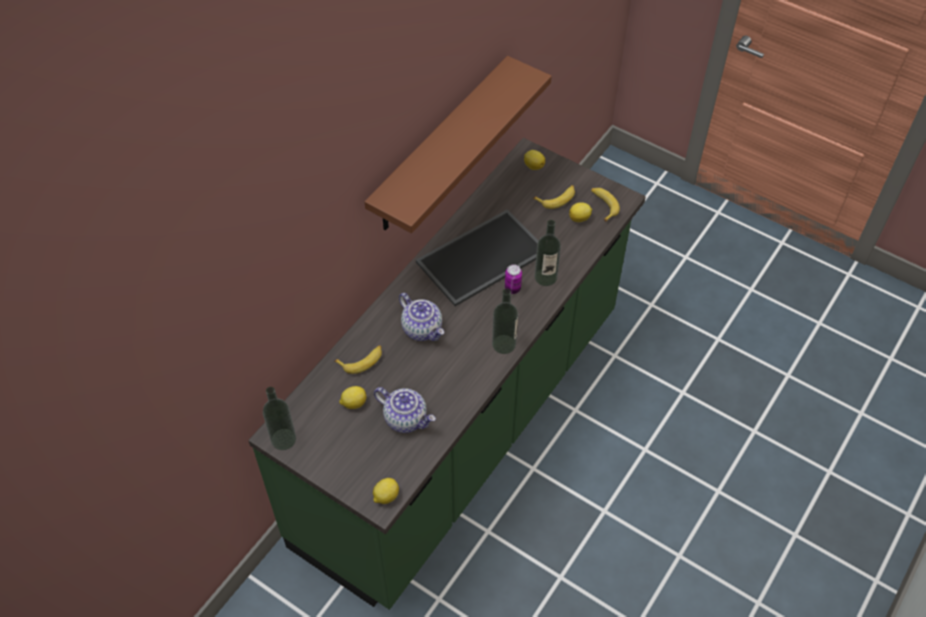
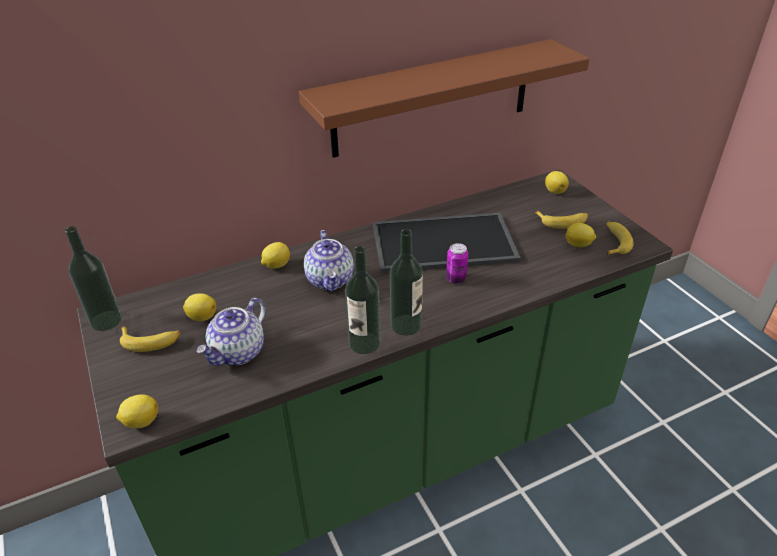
camera: 30 degrees right, 15 degrees down
(361, 361) = (246, 284): banana -> banana (151, 341)
(370, 333) = (276, 265): none -> lemon
(406, 418) = (238, 352): teapot -> teapot turned 60 degrees clockwise
(545, 277) = (502, 281): bottle -> bottle (364, 343)

